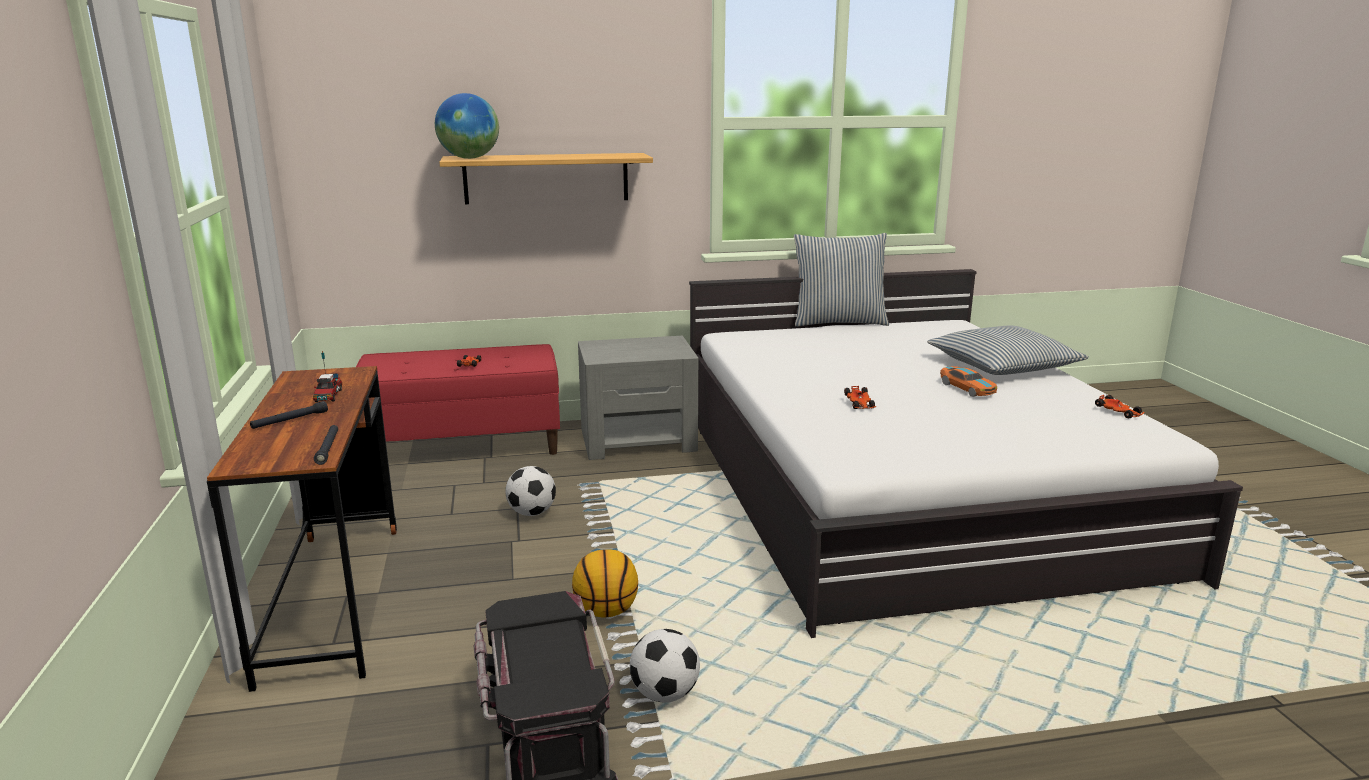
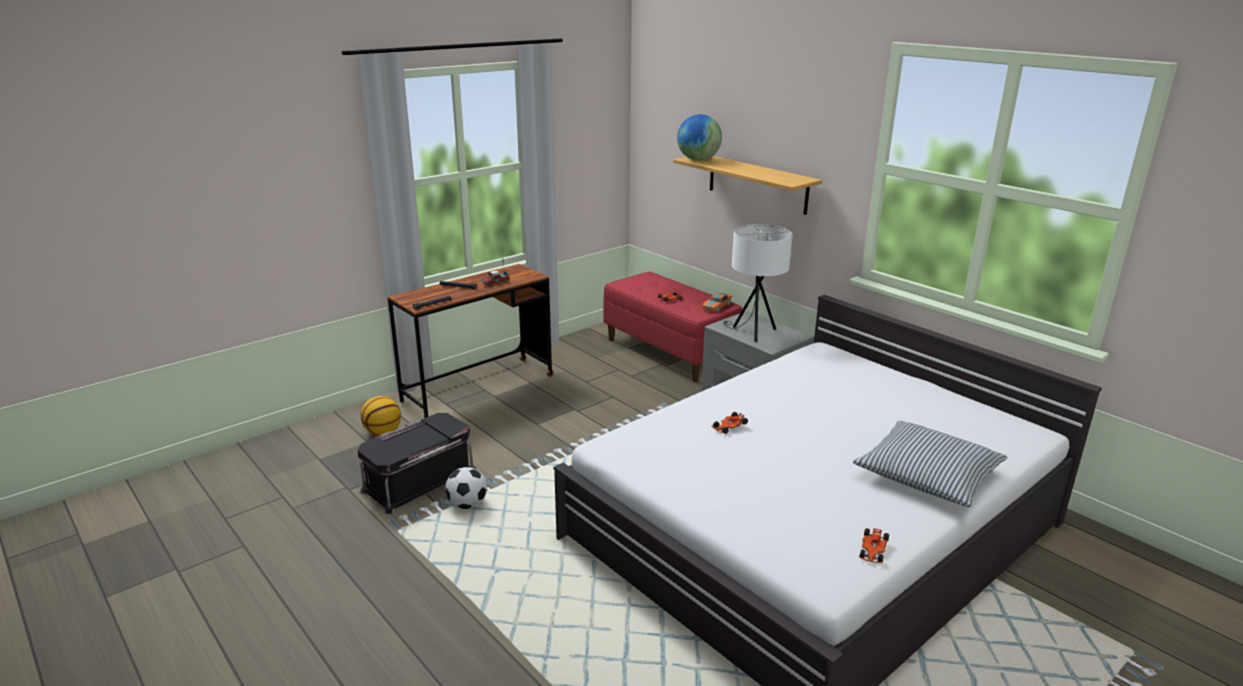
camera: 60 degrees right, 5 degrees up
(532, 513) = (611, 403): football -> none
(606, 611) = (529, 462): basketball -> basketball (383, 432)
(636, 351) = (752, 333): none -> white table lamp
(838, 322) = (935, 380): pillow -> none
(967, 388) = (832, 466): toy car -> toy car (716, 306)

